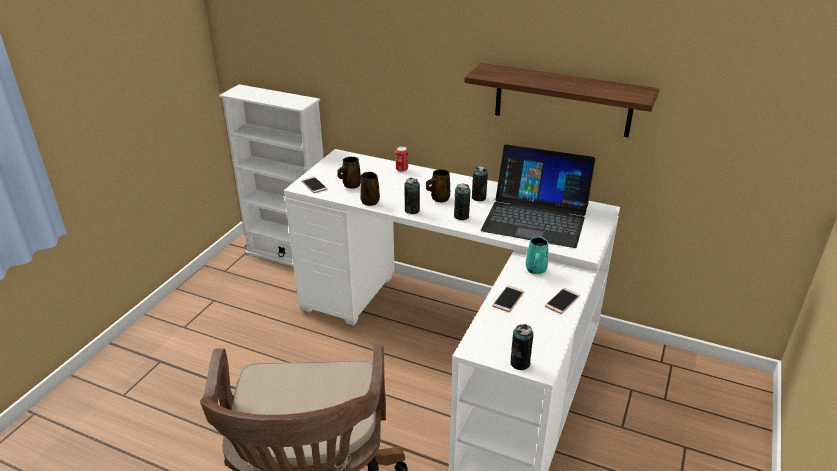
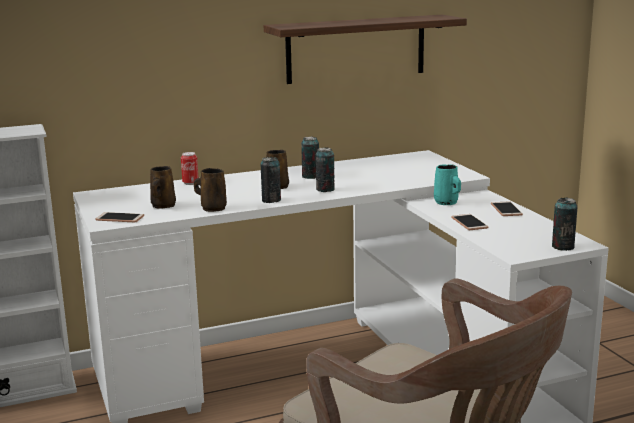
camera: 45 degrees left, 15 degrees down
(536, 217) = (385, 172): laptop -> none

